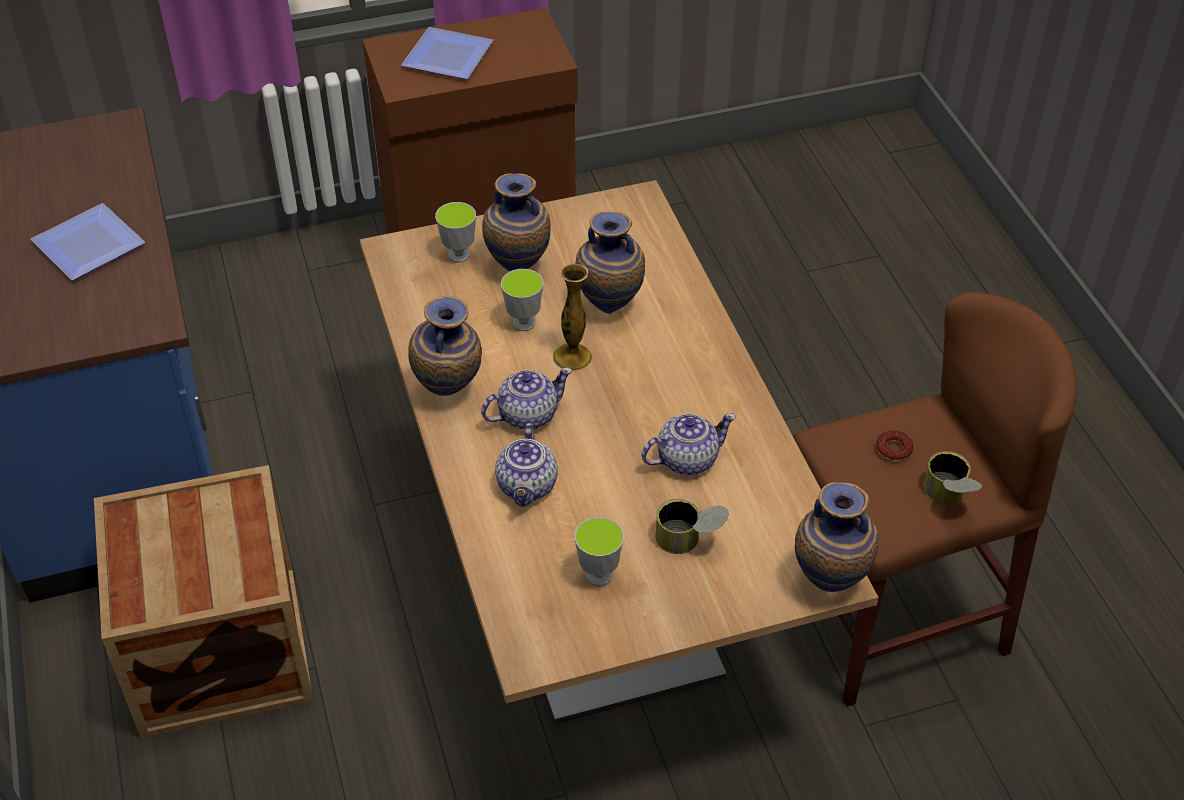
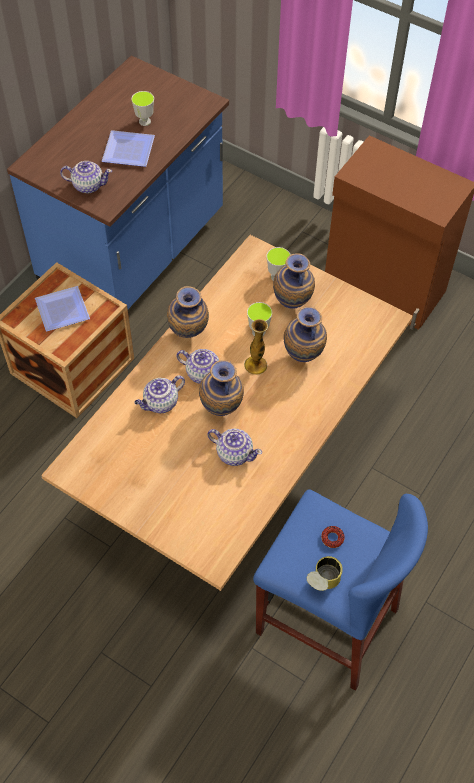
camera: 50 degrees right, 10 degrees up
(91, 321) = (88, 185): none -> teapot
(444, 58) = (391, 173): plate -> plate (60, 309)
(599, 575) = (134, 465): cup -> cup (144, 121)
(689, 541) = (185, 487): can -> none
(830, 582) = (211, 561): vase -> vase (222, 410)
(892, 619) = (326, 621): brown stool -> blue stool

